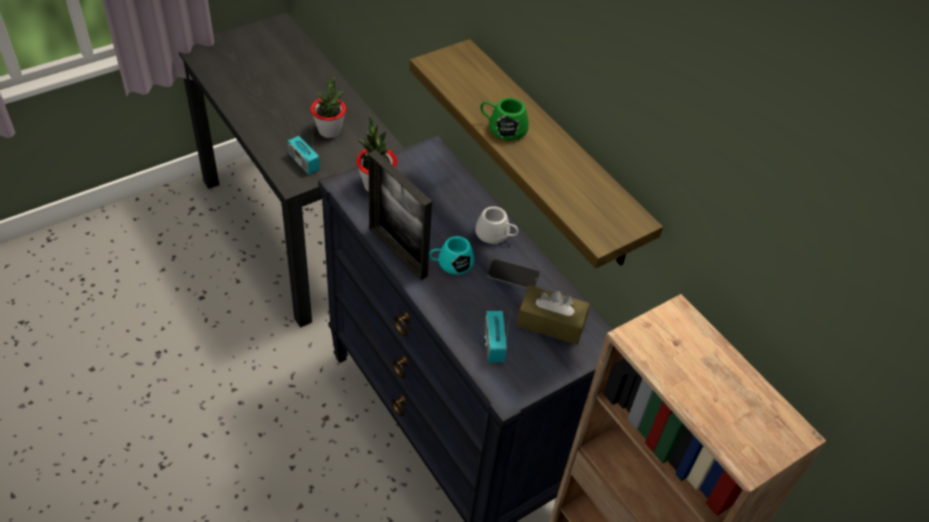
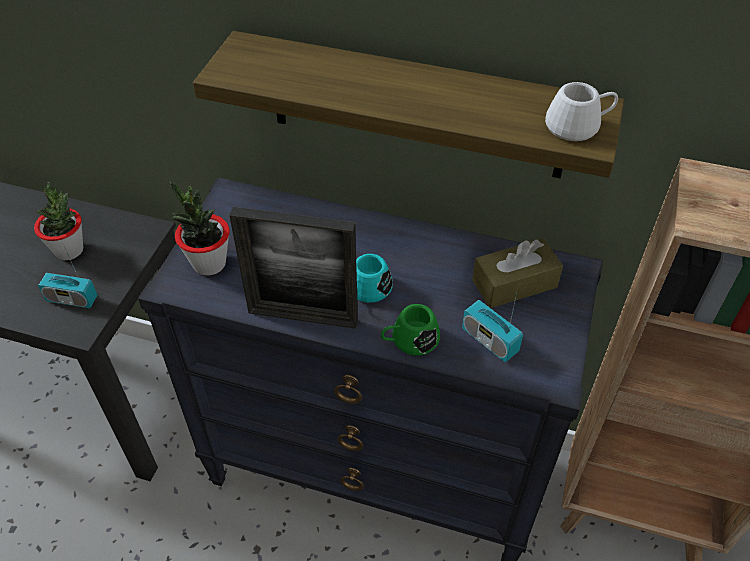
camera: 35 degrees left, 0 degrees up
(496, 234) = (377, 235): white mug -> white mug (578, 126)
(502, 127) = (372, 94): green mug -> green mug (409, 340)
(513, 275) = (434, 263): phone -> none

